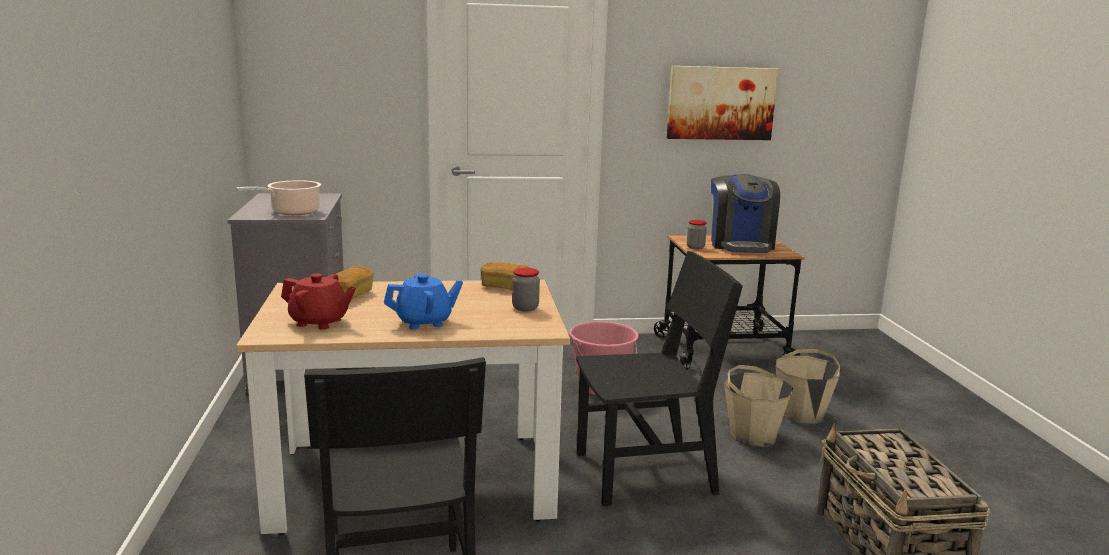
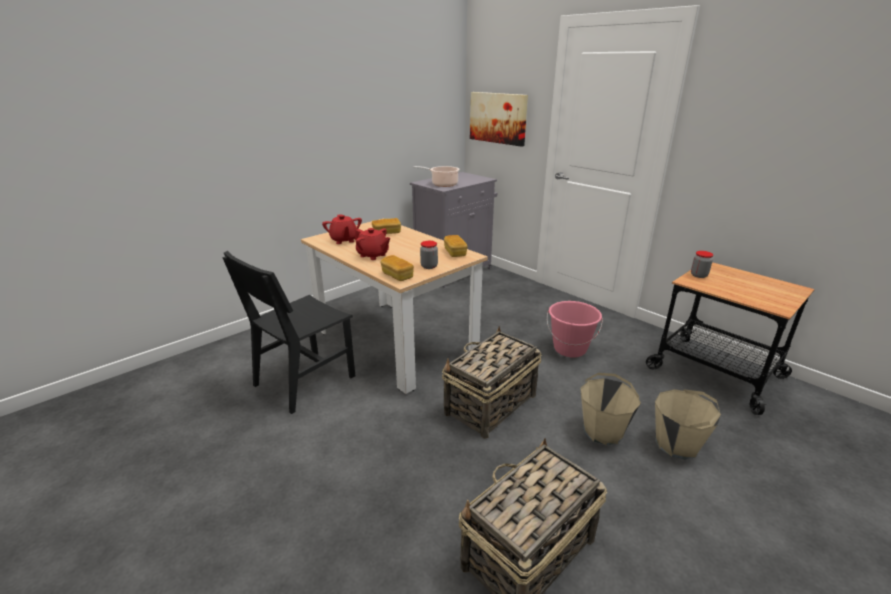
camera: 55 degrees right, 10 degrees up
(424, 322) = (373, 255): blue teapot -> red teapot
(525, 328) = (397, 276): none -> bread
(645, 473) = (490, 405): black chair -> basket
(720, 103) = (792, 146): picture -> picture (498, 118)
(741, 245) = (752, 287): coffee machine -> none

